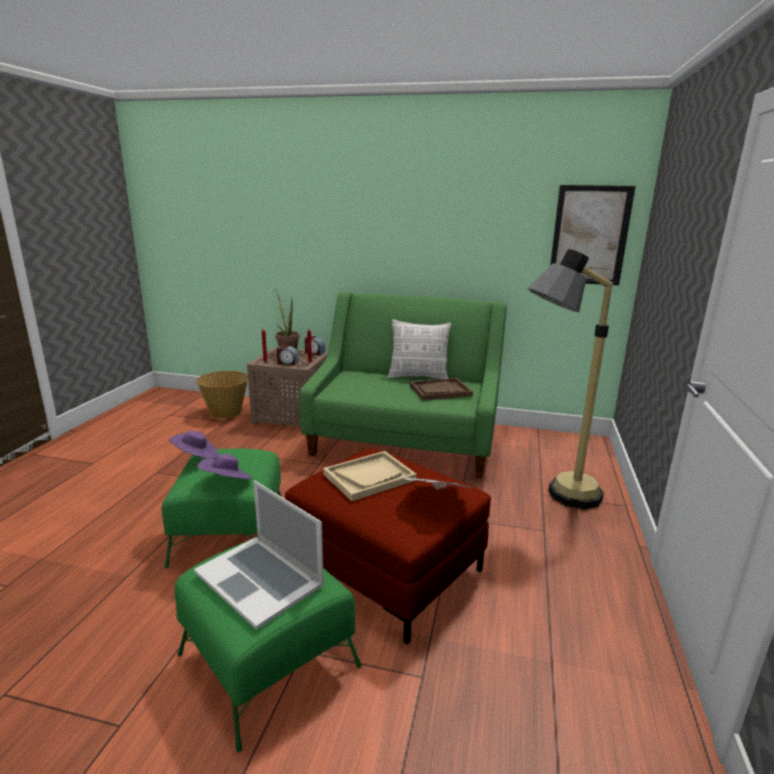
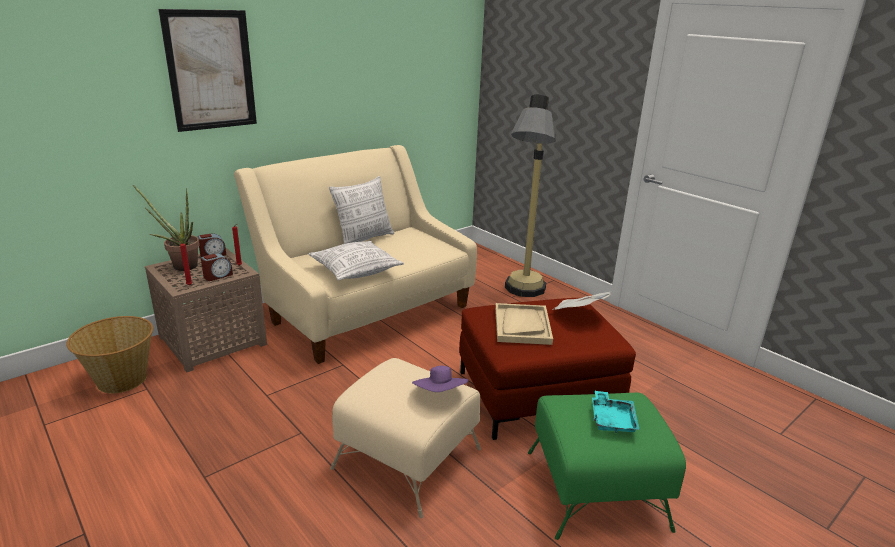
camera: 55 degrees left, 5 degrees up
(196, 457) = (363, 398): purple hat -> none
(231, 534) = (407, 457): green ottoman -> beige ottoman
(259, 578) = (612, 419): laptop -> turquoise tray
(360, 391) = (356, 270): none -> pillow
(404, 441) = (365, 309): green sofa -> beige sofa
(440, 391) = (409, 244): brown tray -> none
(589, 235) = (448, 72): picture -> picture (211, 70)

